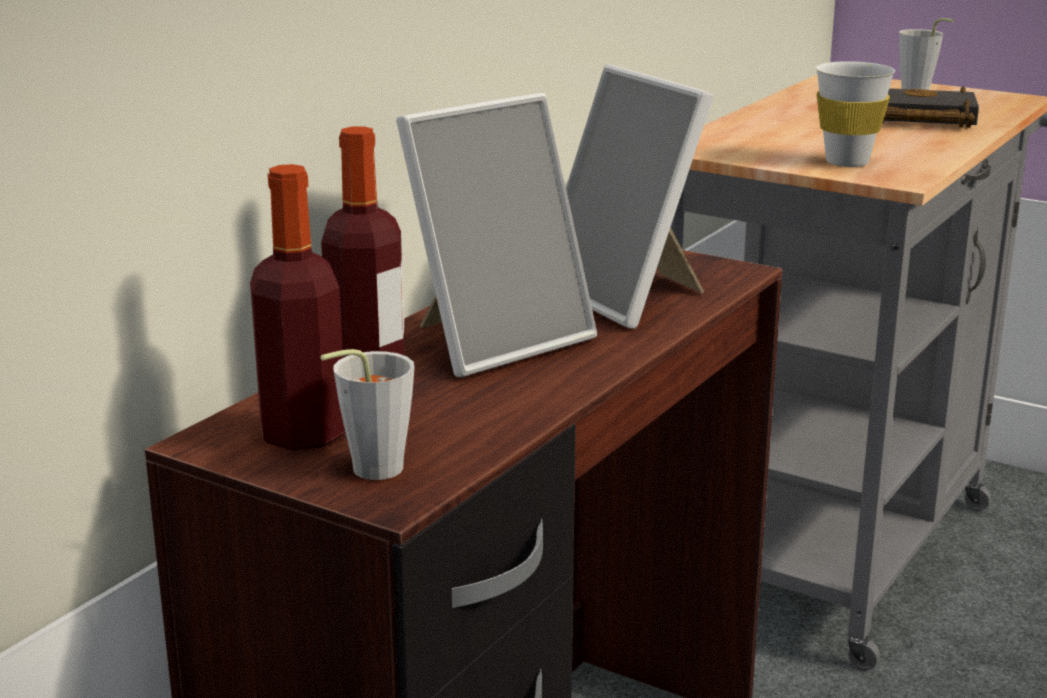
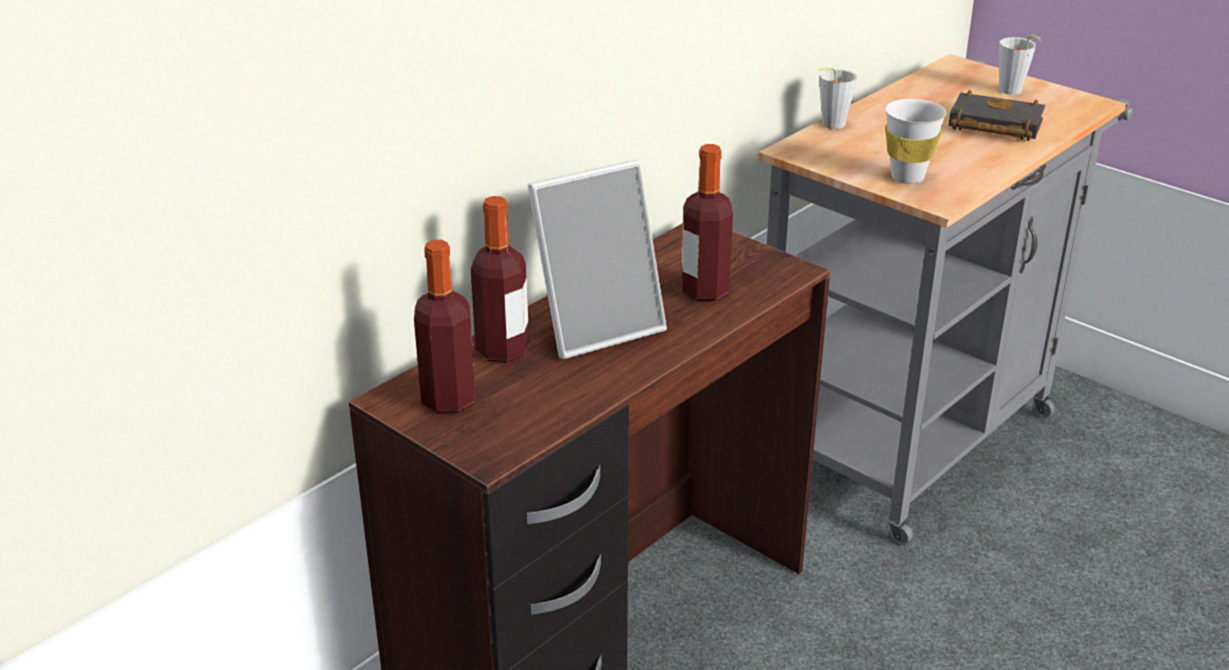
camera: 10 degrees right, 10 degrees up
(367, 472) = (480, 435): grey cup -> grey cup (829, 125)
(628, 297) = (704, 291): picture frame -> bottle

